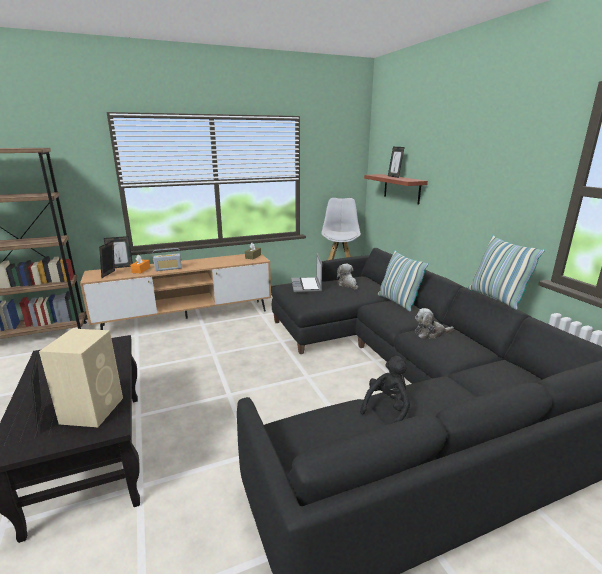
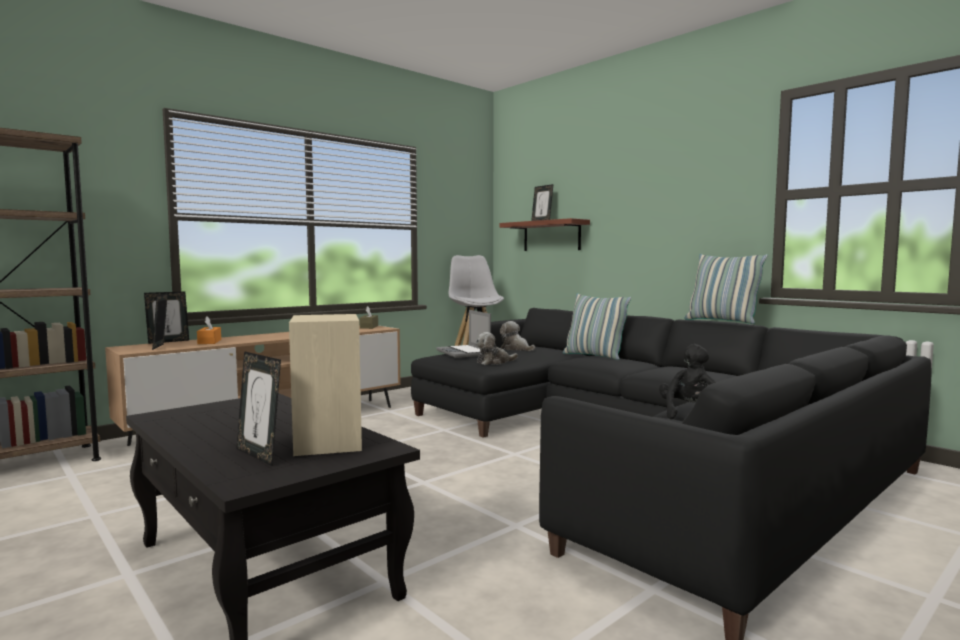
camera: 20 degrees left, 15 degrees down
(168, 268) = (254, 339): radio -> none
(430, 333) = (662, 370): plush toy -> plush toy (494, 362)

